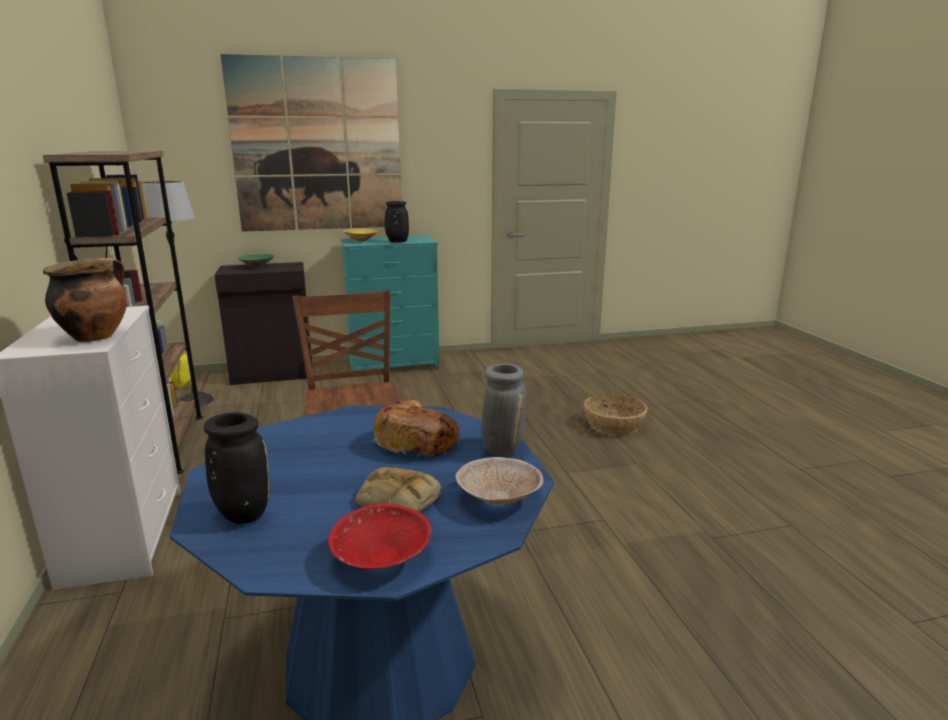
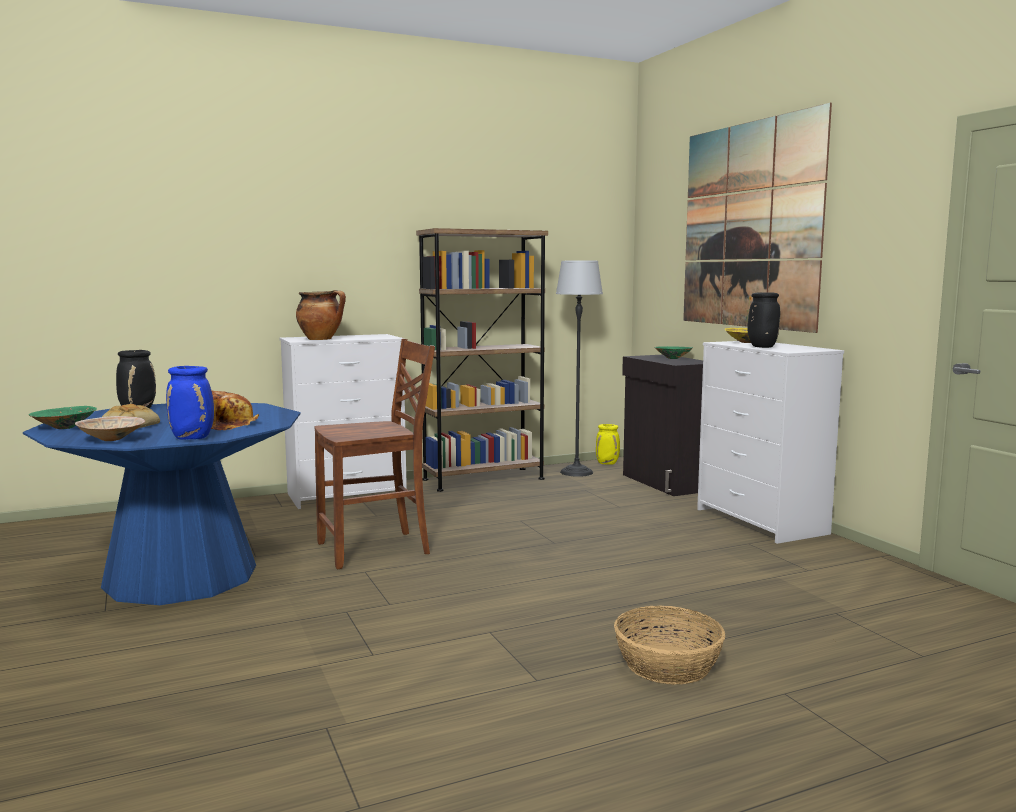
camera: 80 degrees right, 10 degrees down
(381, 558) = (63, 428): red bowl -> green bowl
(394, 364) = (761, 521): turquoise dresser -> white dresser
(502, 448) = (193, 438): grey vase -> blue vase

